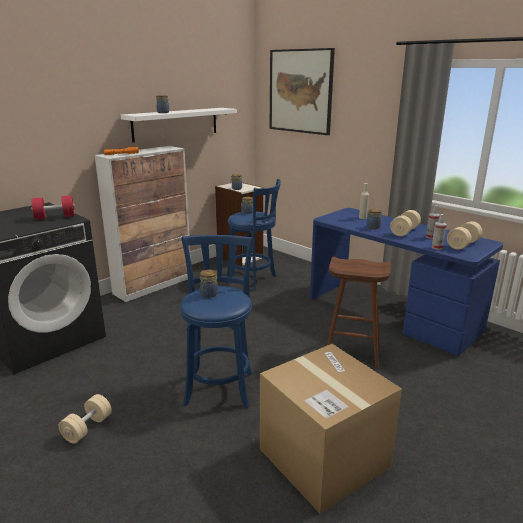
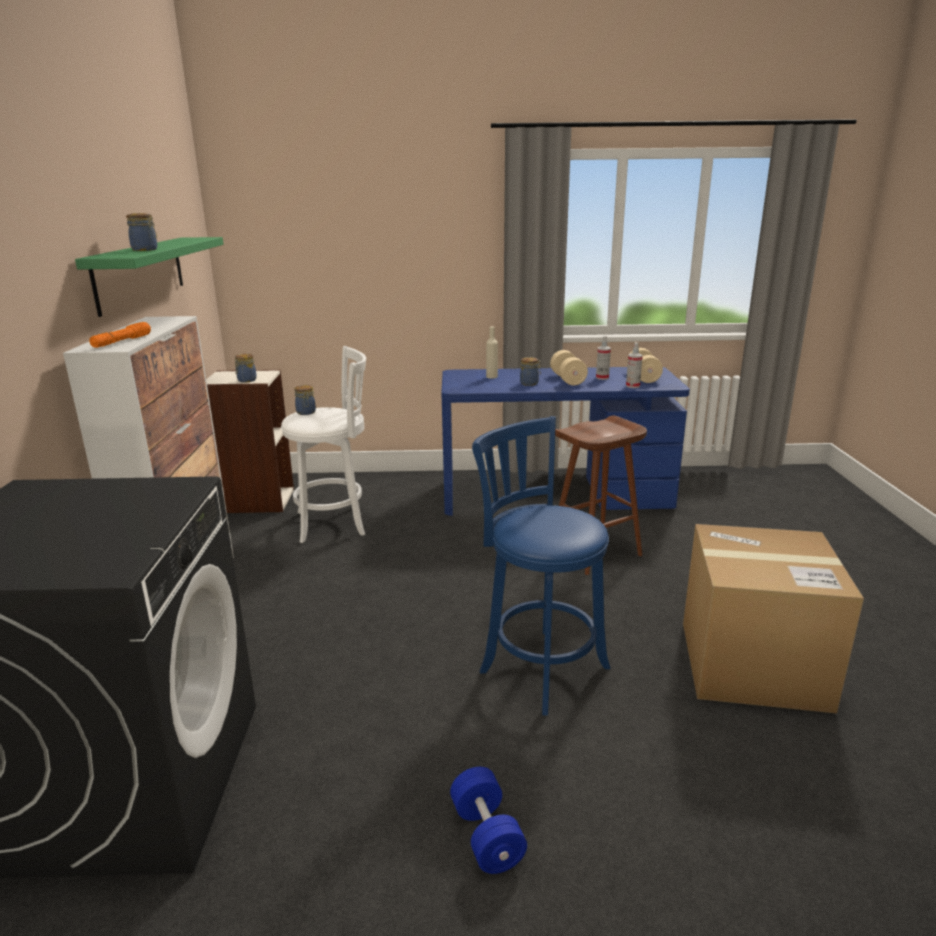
camera: 45 degrees left, 0 degrees up
(55, 217) = (133, 495): red dumbbell -> none
(87, 428) = (487, 835): beige dumbbell -> blue dumbbell
(176, 124) = (140, 273): white shelf -> green shelf
(208, 294) = (533, 523): jar -> none
(253, 280) = (335, 523): blue stool -> white stool
(300, 91) = (312, 202): picture -> none

